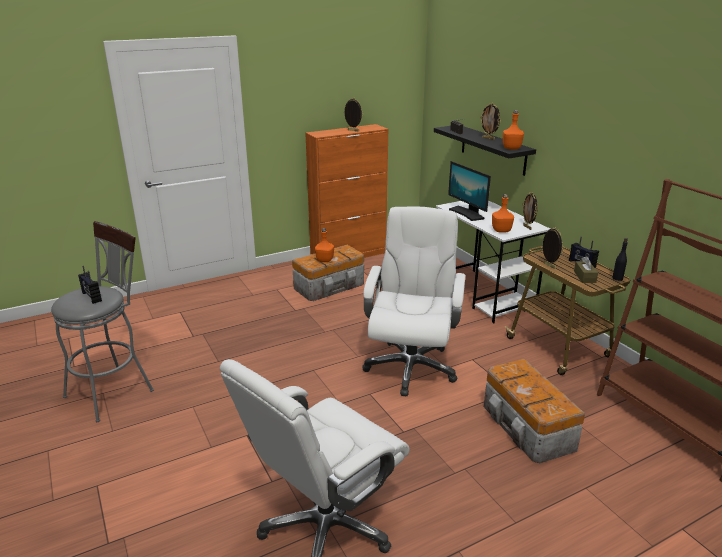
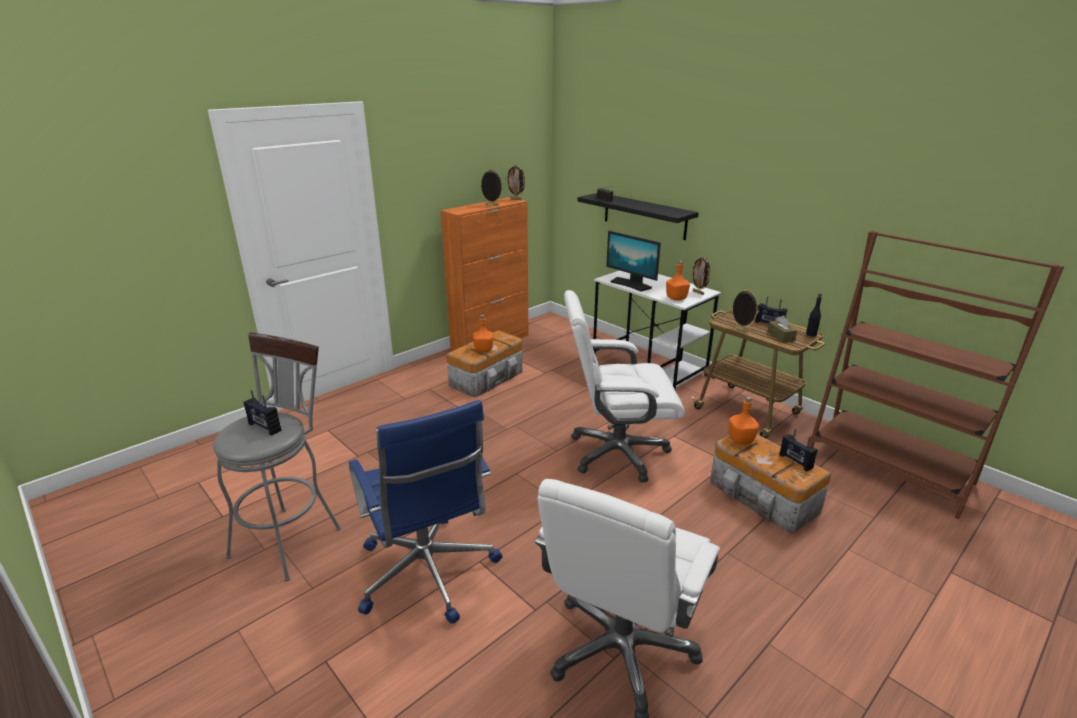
camera: 15 degrees left, 0 degrees up
(202, 437) = (428, 574): none -> blue office chair
(410, 366) = (617, 453): white office chair -> white office chair turned 90 degrees counterclockwise
(488, 138) = (643, 204): picture frame -> picture frame (516, 199)
(511, 148) = (675, 213): orange bottle -> orange bottle (741, 440)
(554, 396) = (795, 461): none -> radio

